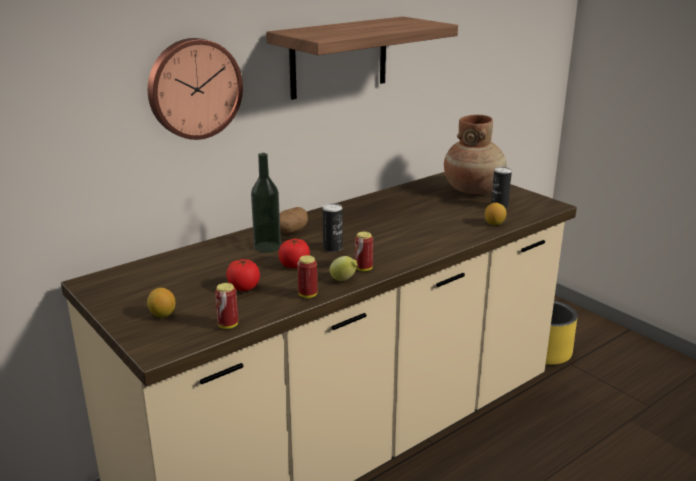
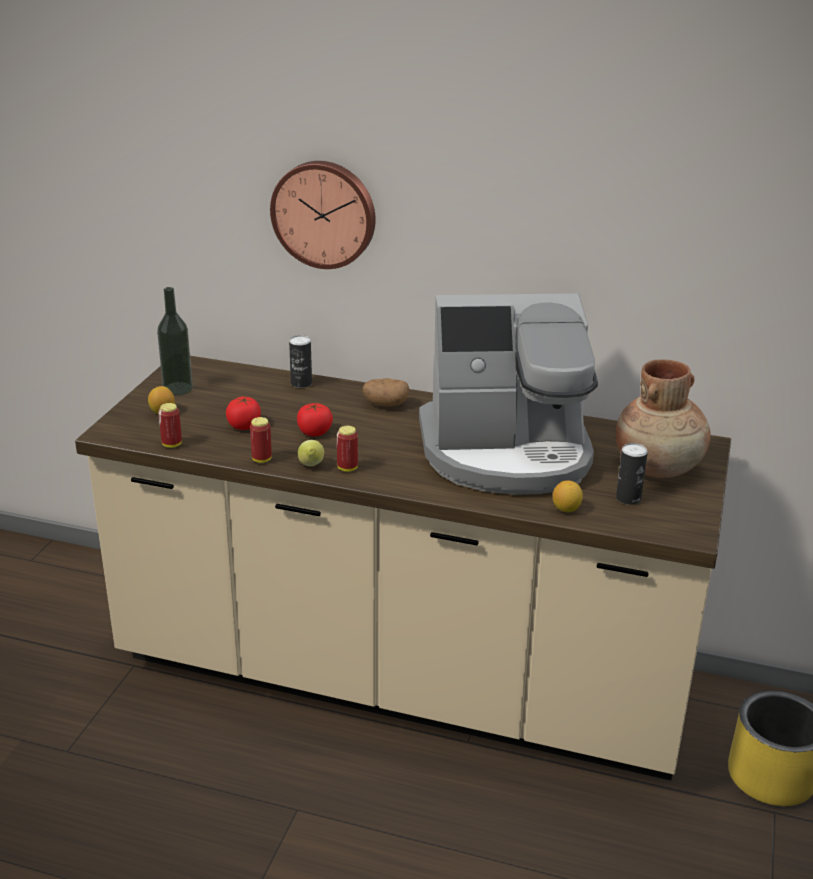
camera: 55 degrees right, 5 degrees up
(267, 247) = (337, 406): bottle -> bottle (178, 388)
(332, 248) = (375, 437): can -> can (301, 383)
(339, 57) = (521, 225): shelf -> none
(408, 218) = (507, 453): none -> coffee machine

